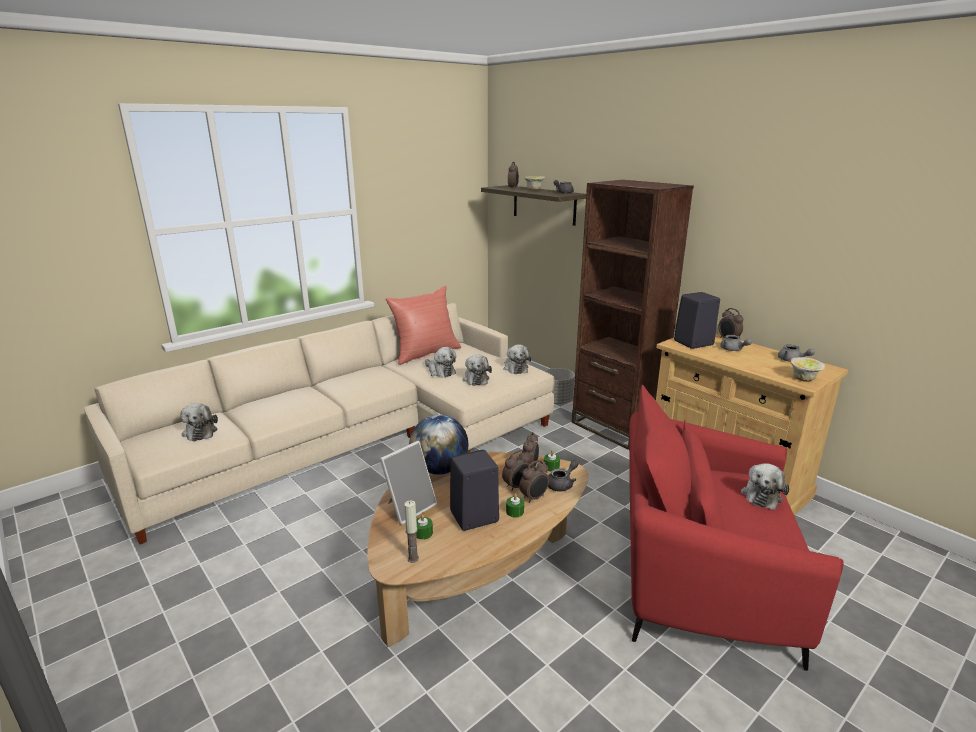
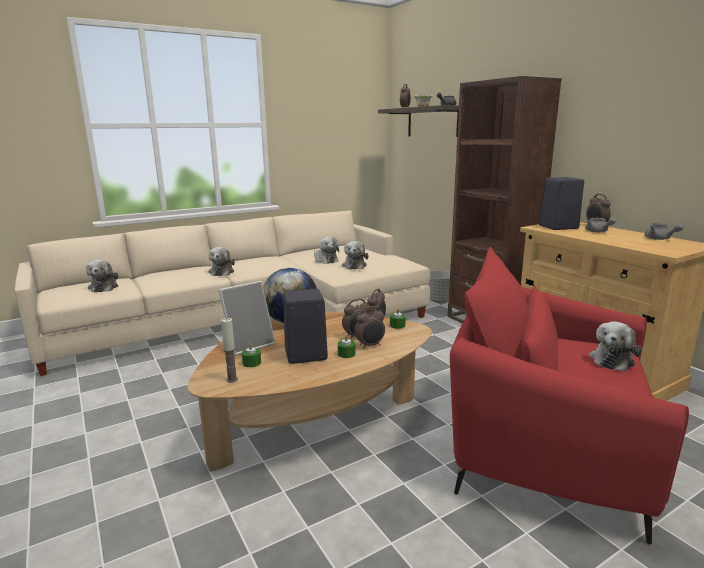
camera: 10 degrees right, 5 degrees down
(425, 353) = (318, 249): red pillow -> none
(515, 368) = (394, 260): plush toy -> plush toy (222, 271)
(562, 484) = (402, 338): grey teapot -> none
(804, 379) = (668, 250): bowl -> none

